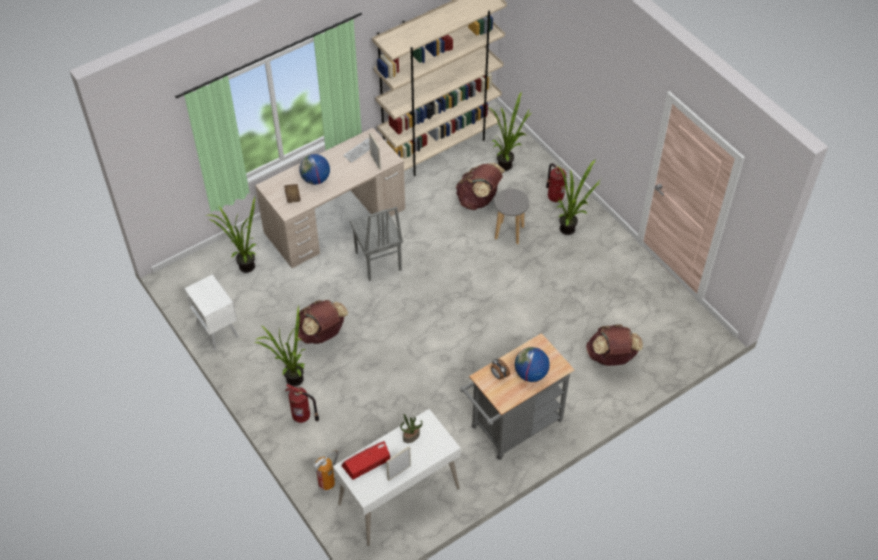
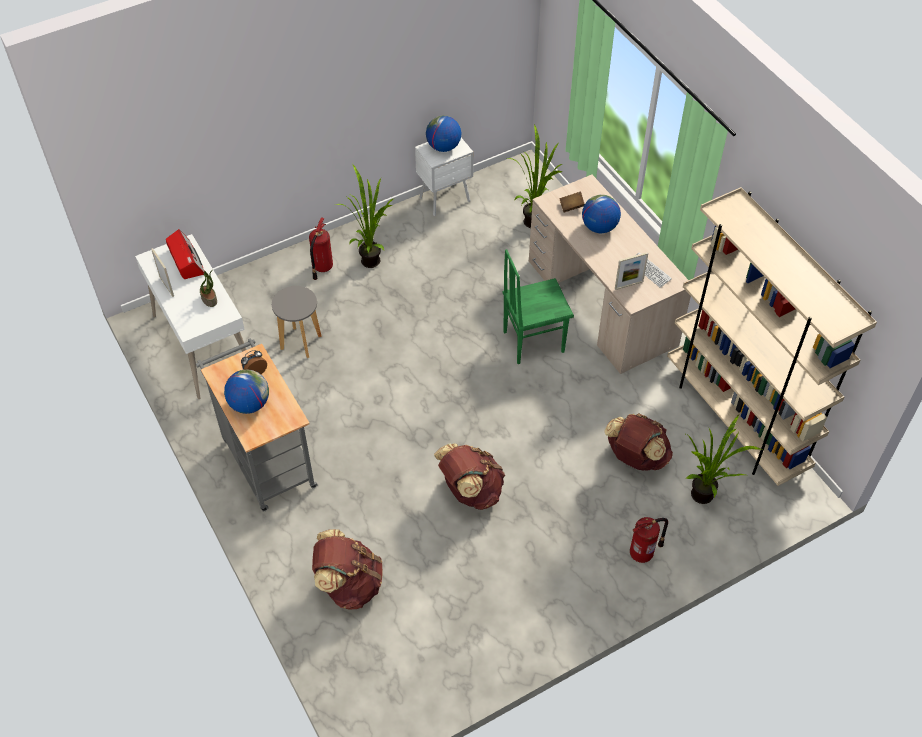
camera: 95 degrees right, 0 degrees up
(206, 295) = (443, 147): none -> globe
(322, 334) = (429, 286): brown backpack -> brown backpack (470, 491)
(327, 485) = (233, 286): fire extinguisher -> none
(377, 262) = (532, 341): grey chair -> green chair
(509, 233) = (575, 488): grey stool -> grey stool (301, 342)
(571, 229) = (579, 566): potted plant -> none

